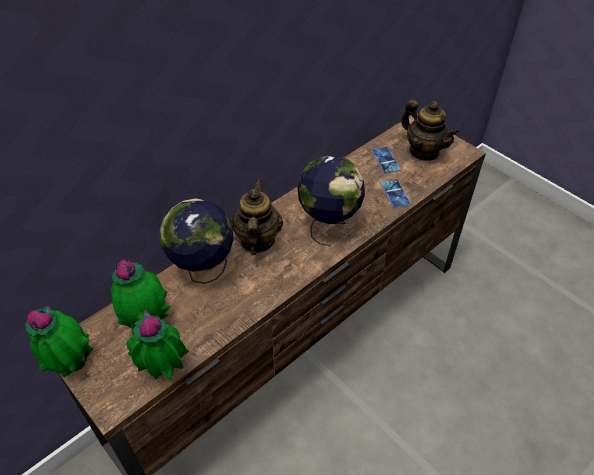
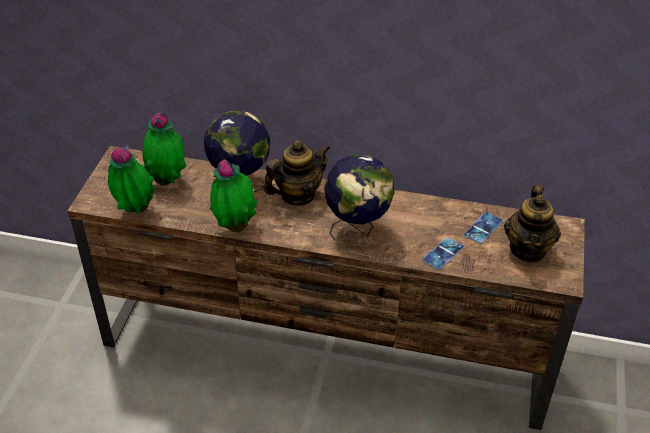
camera: 55 degrees right, 5 degrees down
(72, 365) = (107, 166): potted plant -> potted plant (235, 226)

